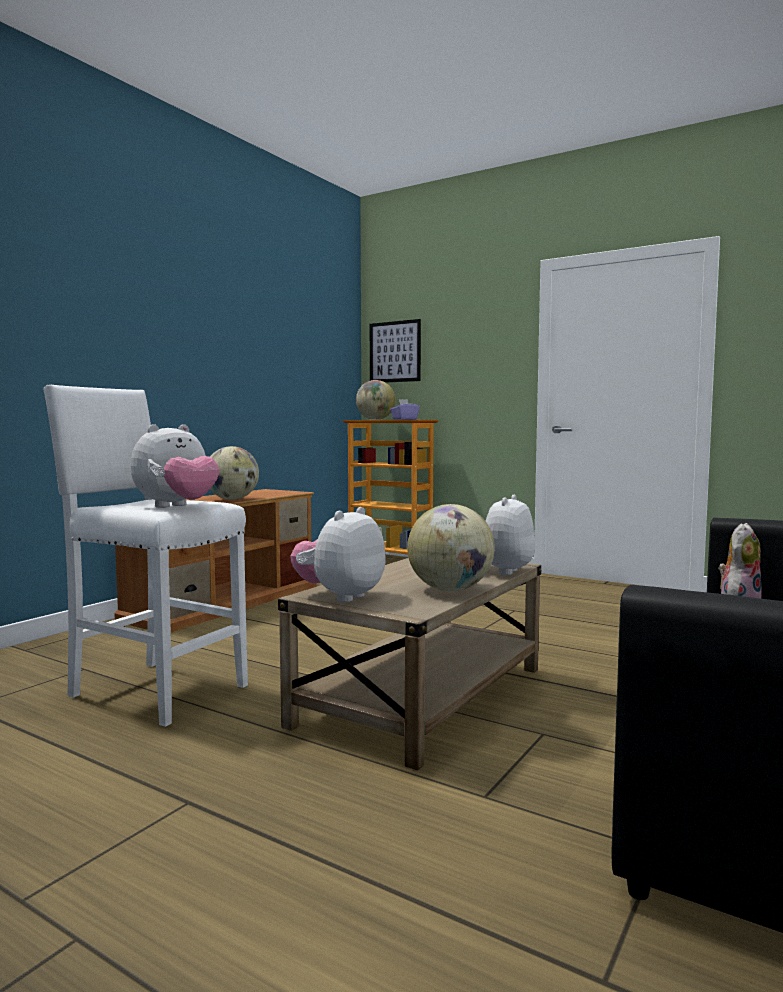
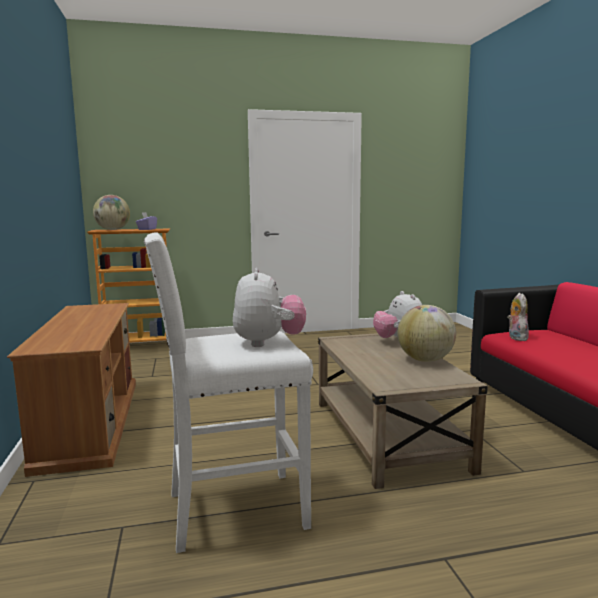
camera: 45 degrees left, 5 degrees up
(232, 499) = (98, 322): globe -> none
(340, 597) = (401, 383): plush toy -> none
(395, 352) = (119, 169): picture -> none

